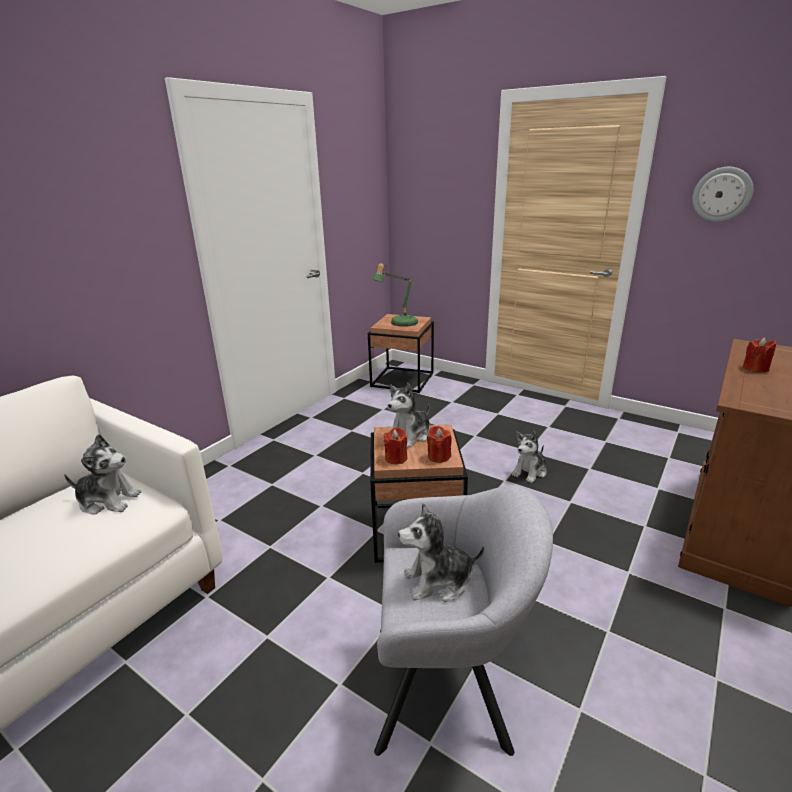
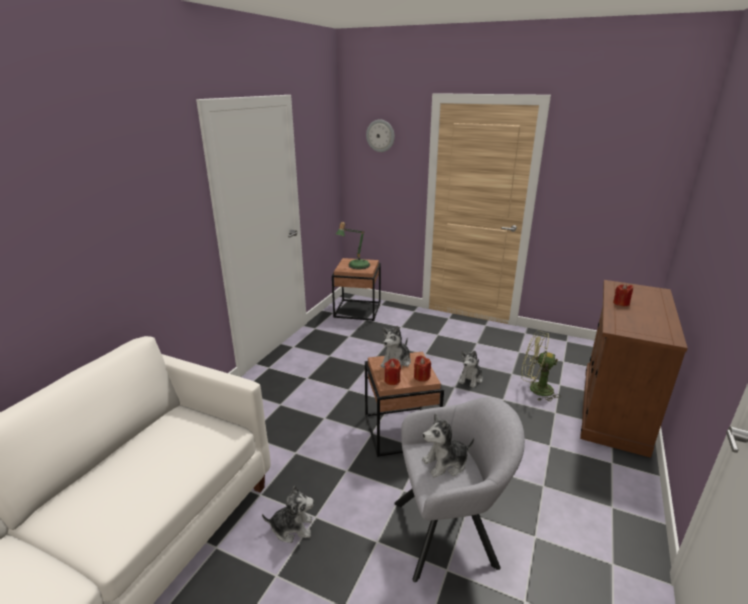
camera: 10 degrees left, 0 degrees up
(108, 500) = (193, 430): plush toy -> plush toy (292, 528)
(620, 491) = (535, 389): none -> green fan
(722, 194) = (590, 177): wall clock -> wall clock (380, 135)

